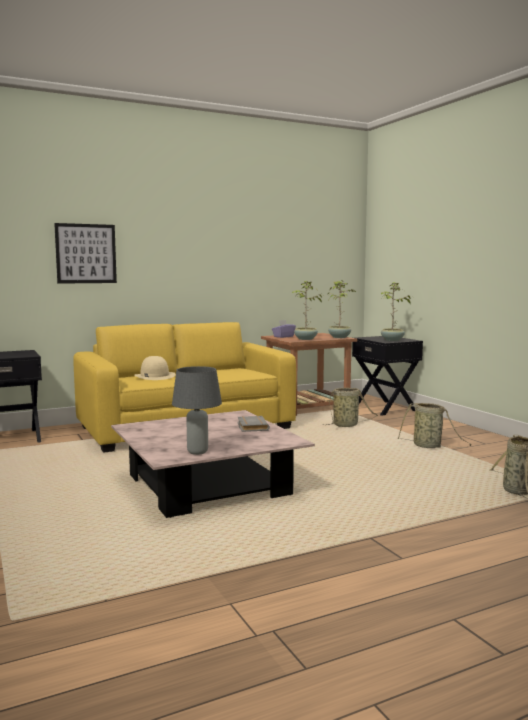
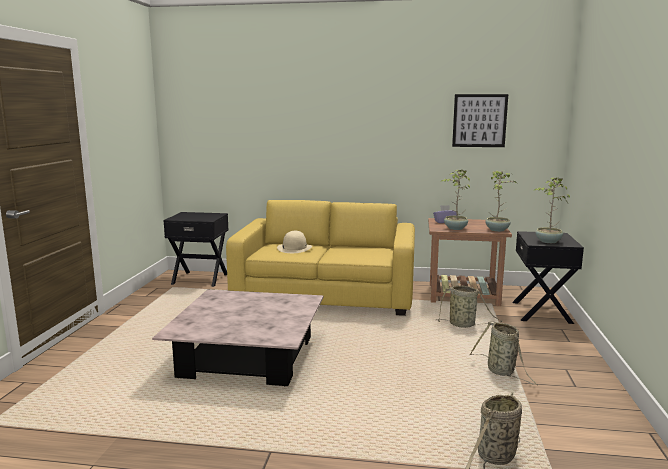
camera: 35 degrees right, 5 degrees up
(86, 253) = (269, 137): picture -> picture (479, 120)
(197, 452) = (203, 331): grey table lamp -> none
(251, 427) = (289, 315): grey book -> none

